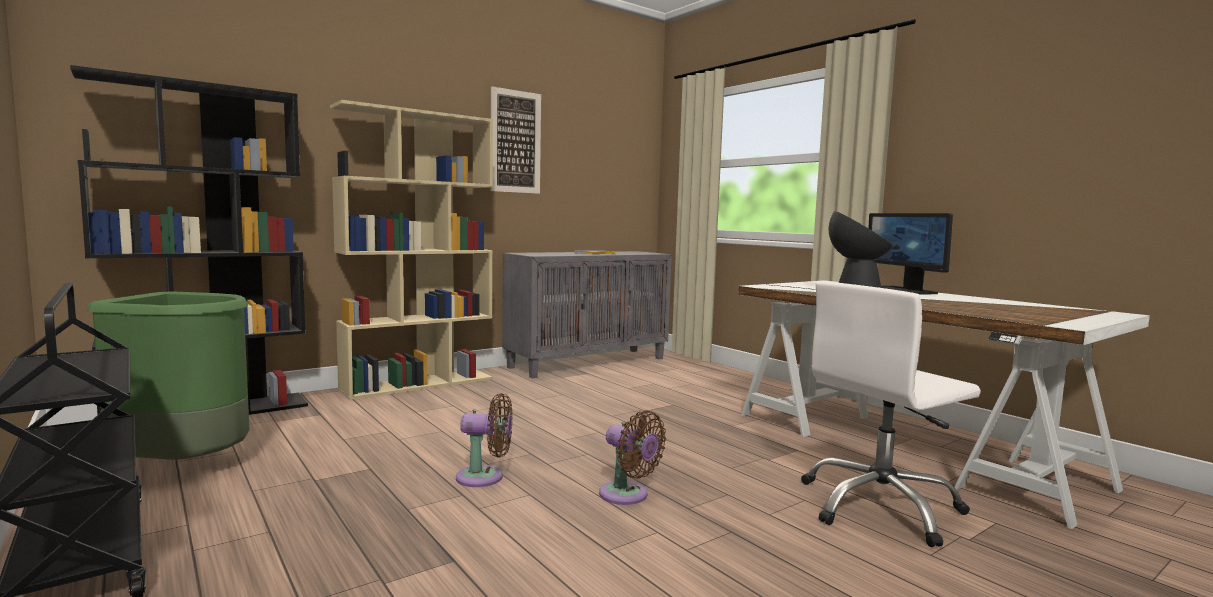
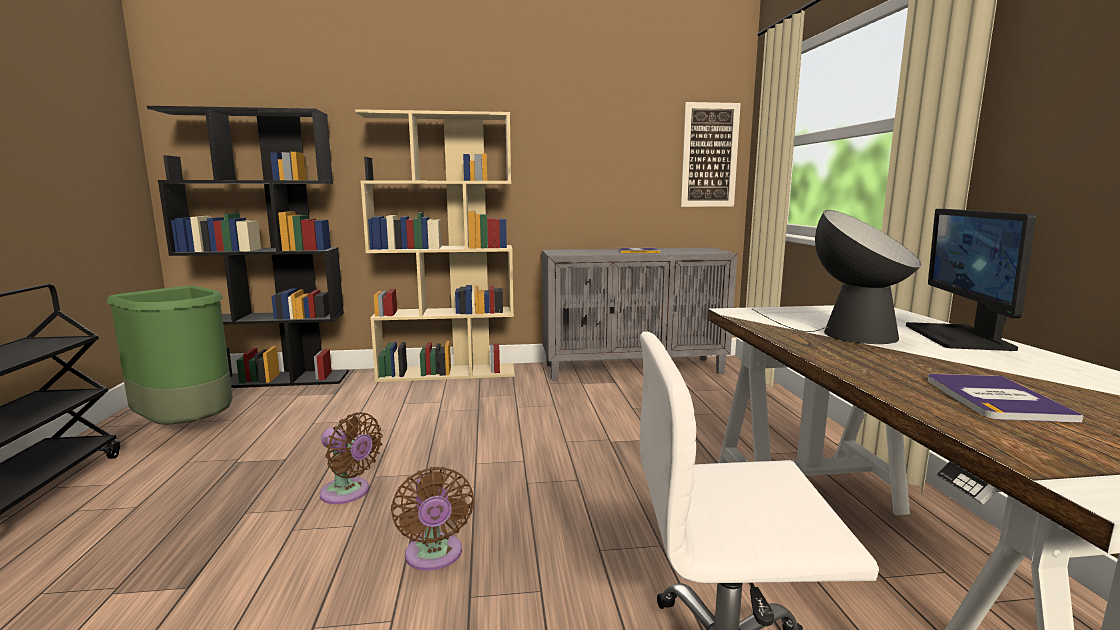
camera: 30 degrees right, 5 degrees up
(515, 142) = (557, 133): picture -> picture (709, 155)
(974, 308) = (994, 399): none -> book

